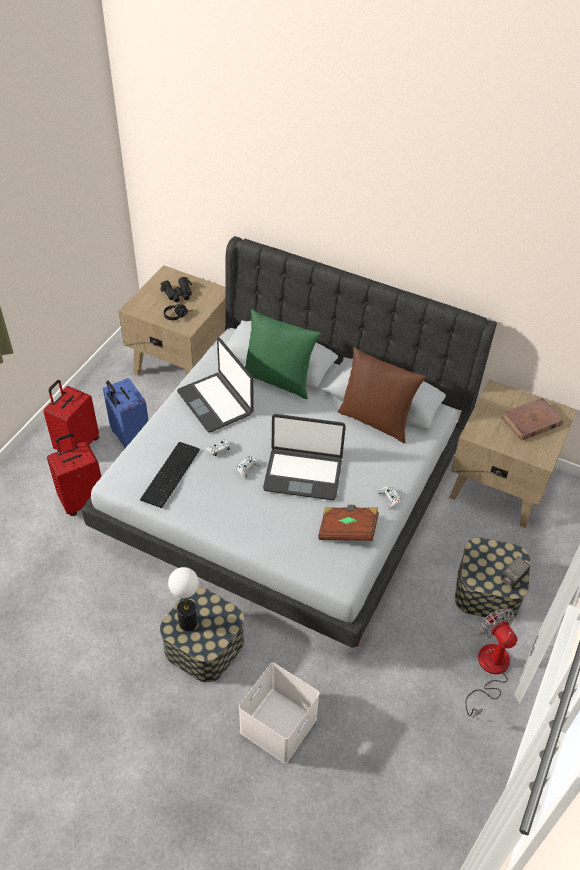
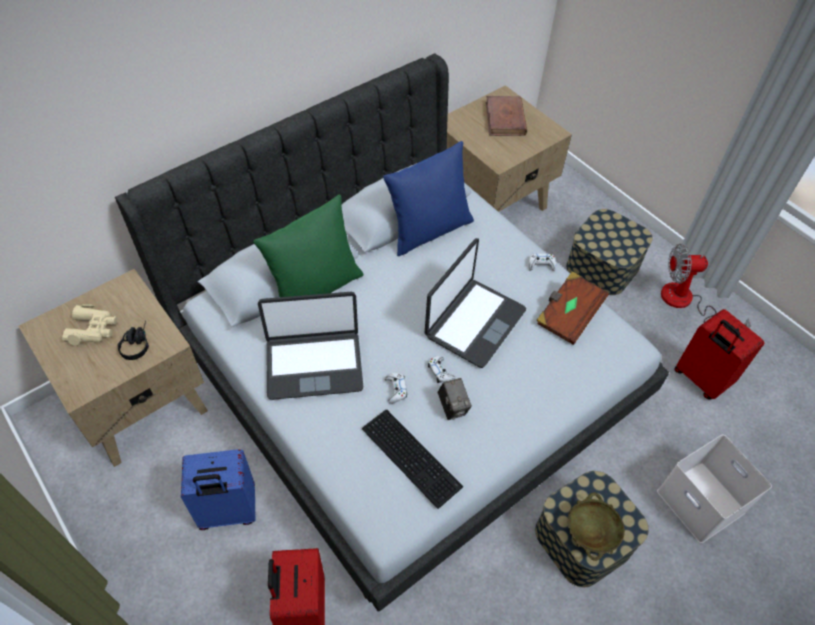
camera: 65 degrees left, 5 degrees up
(77, 445) = (198, 586): red suitcase -> red suitcase (700, 379)
(178, 293) = (93, 329): black binoculars -> beige binoculars
(188, 623) = (590, 533): table lamp -> beige bowl
(375, 420) = (428, 230): brown pillow -> blue pillow
(512, 579) = (631, 232): camera -> camera (453, 407)

